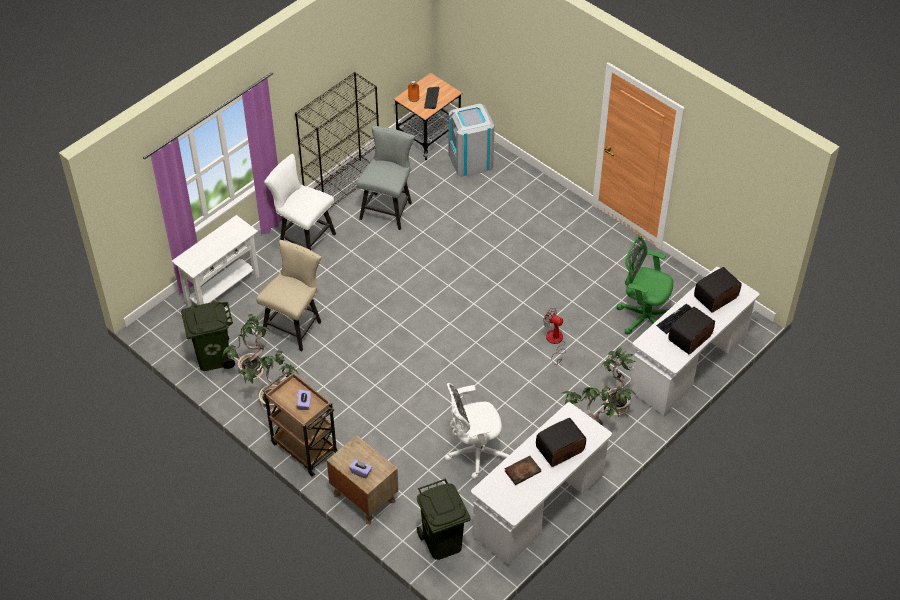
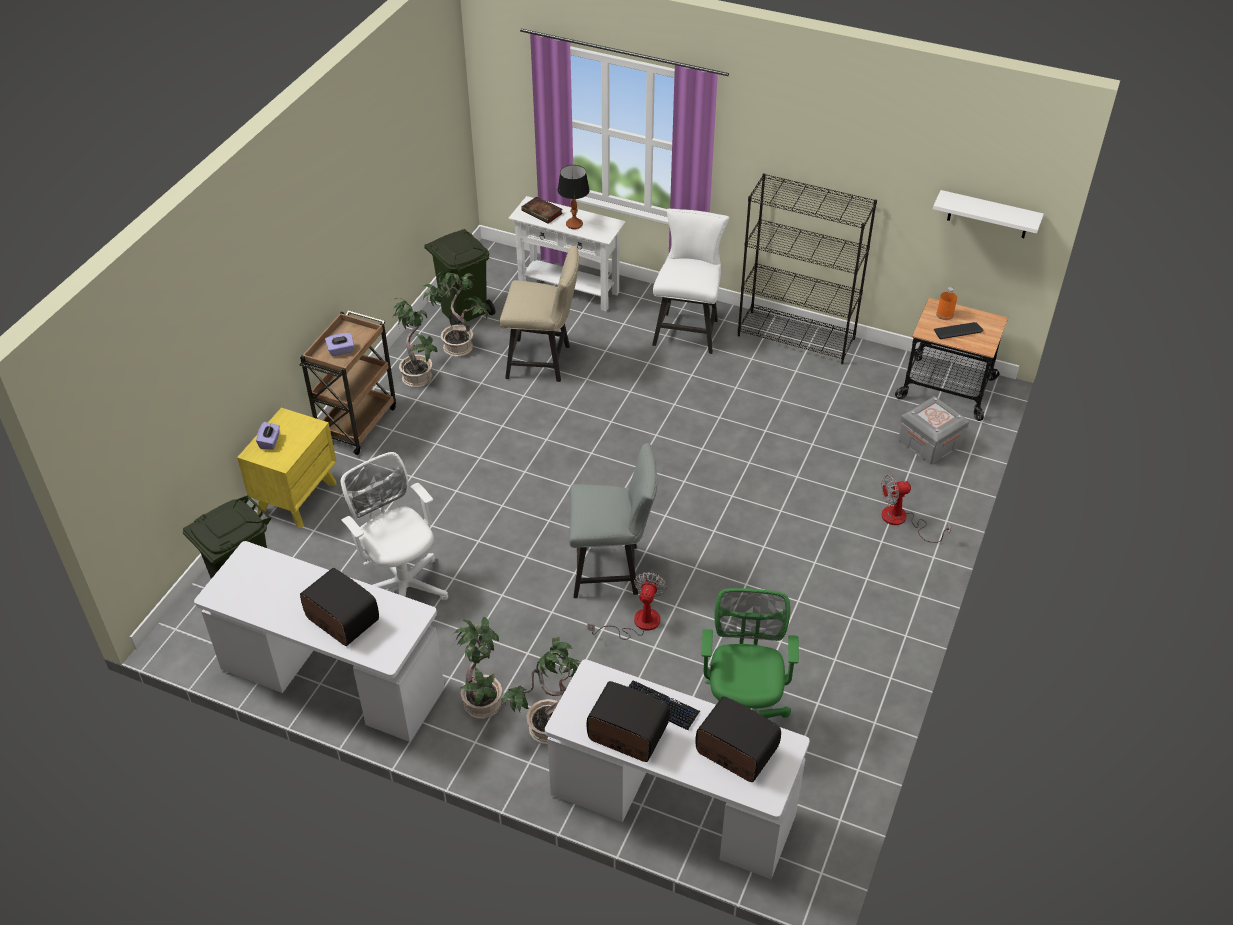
camera: 70 degrees right, 5 degrees down
(224, 243) = (574, 224): none -> table lamp
(364, 497) = (297, 497): brown nightstand -> yellow nightstand
(388, 208) = (786, 387): grey chair -> grey chair (612, 570)
(405, 29) = (988, 215): none -> white shelf
(471, 161) = (929, 443): grey trash can -> grey storage box
(523, 471) = (291, 587): book -> book (543, 212)
(527, 197) = (902, 520): none -> fan

